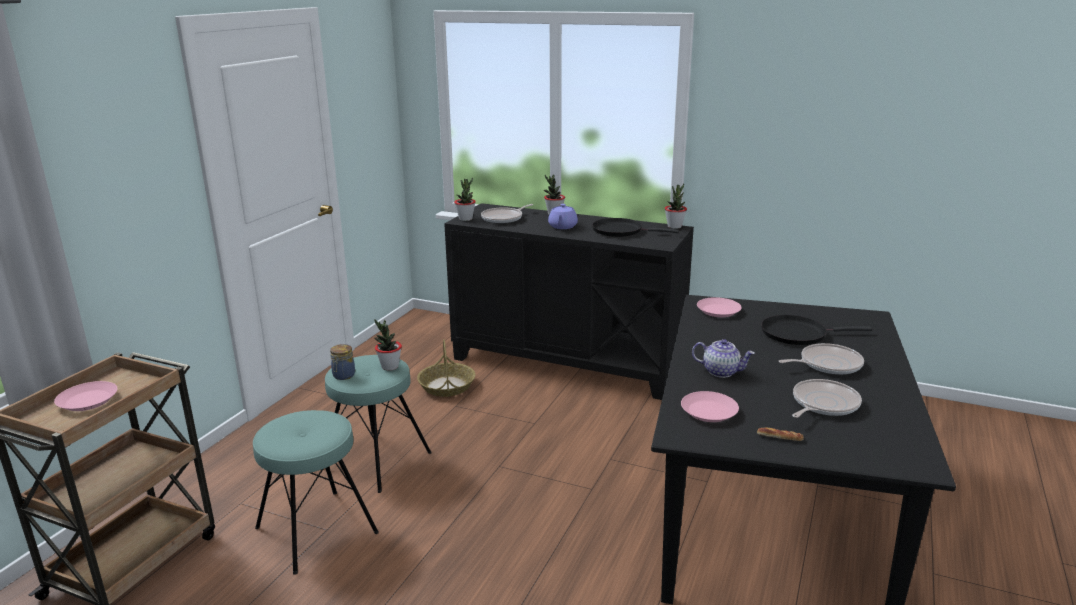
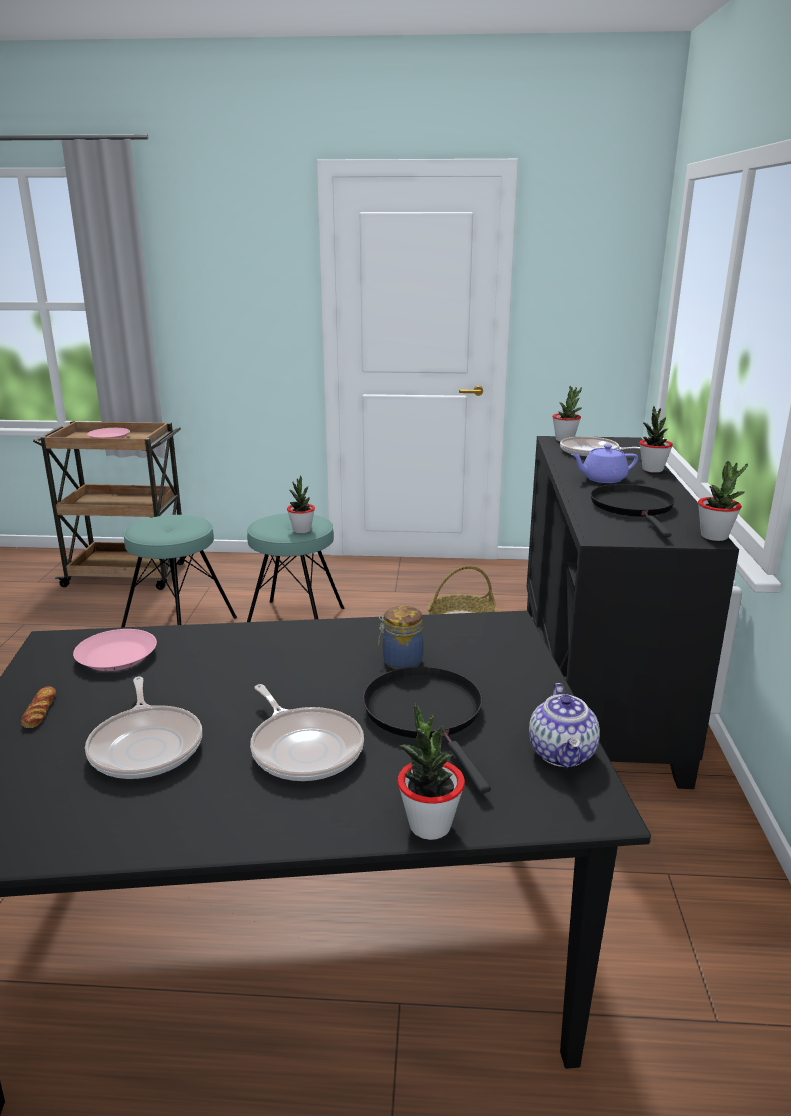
camera: 70 degrees right, 0 degrees up
(343, 376) = (273, 518): jar -> jar (400, 661)
(718, 311) = (475, 638): pink plate -> none
(721, 371) = (243, 656): teapot -> teapot (563, 754)
(823, 404) = (146, 746): frying pan -> frying pan turned 45 degrees clockwise
(888, 346) = (429, 825): none -> potted plant

